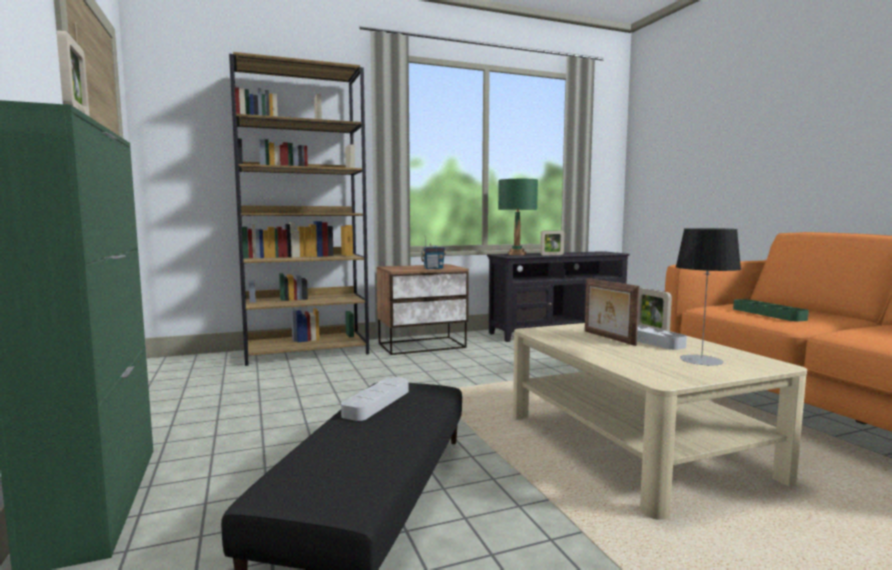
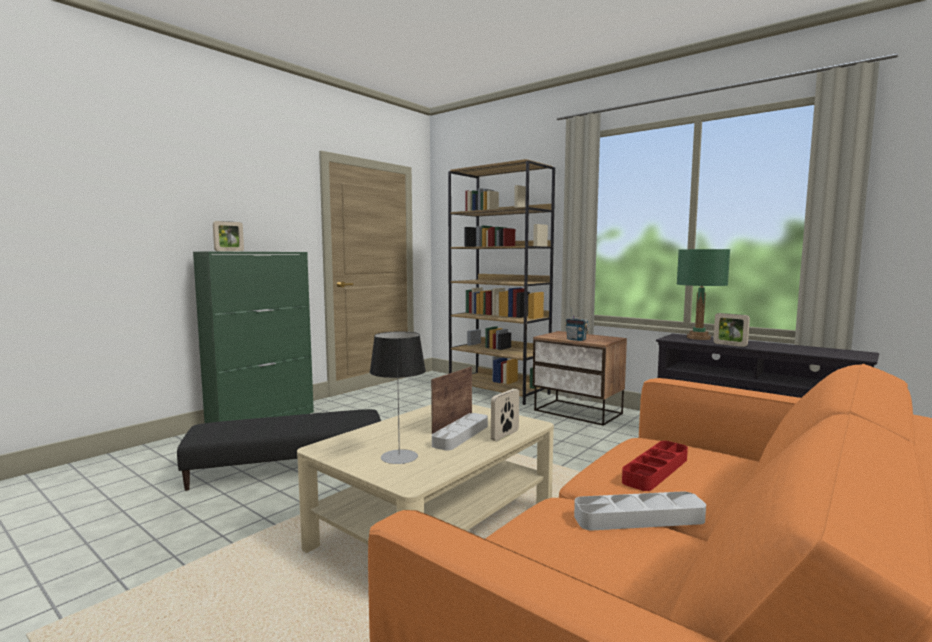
camera: 60 degrees right, 0 degrees up
(377, 403) = (327, 416): grey tray -> grey tray (639, 518)
(768, 314) = (656, 470): green tray -> red tray

